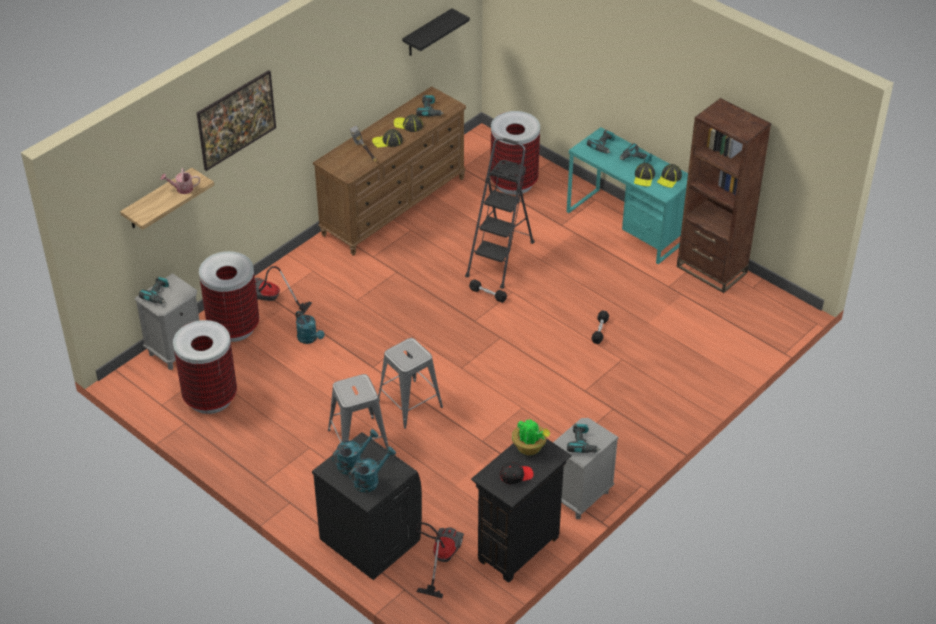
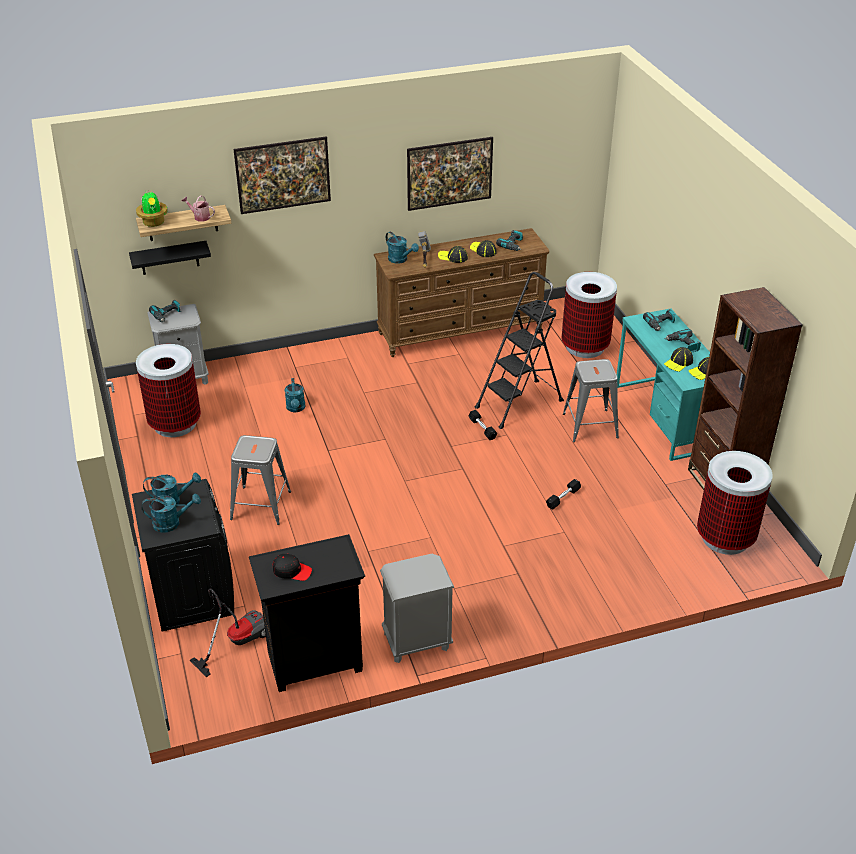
camera: 30 degrees right, 5 degrees down
(233, 327) = (244, 377): trash can -> trash can (725, 537)
(271, 301) = (292, 368): vacuum cleaner -> none
(343, 160) = (400, 260): none -> turquoise watering can
(365, 77) = (449, 188): none -> picture
(410, 404) = (332, 493): grey stool -> grey stool (590, 426)
(427, 33) = (533, 170): black shelf -> black shelf (169, 258)
(530, 447) = (329, 551): potted plant -> potted plant (154, 223)
(583, 443) = (412, 577): power drill -> none

